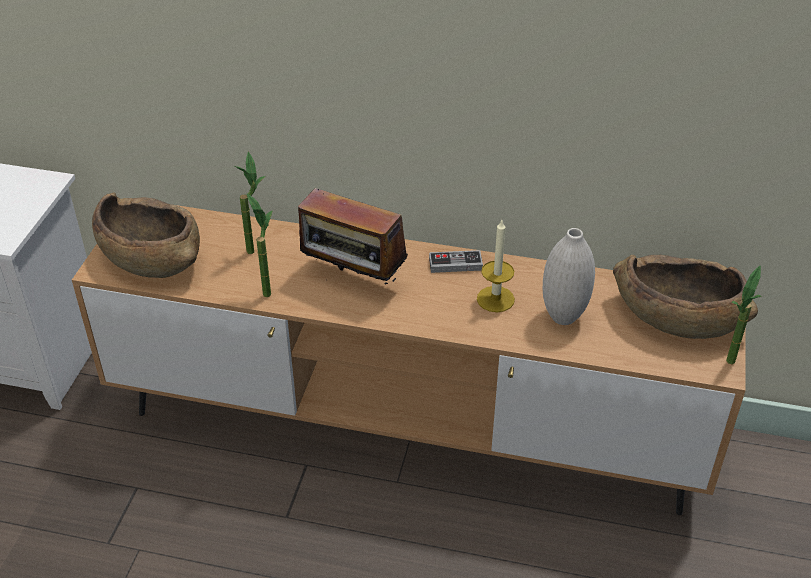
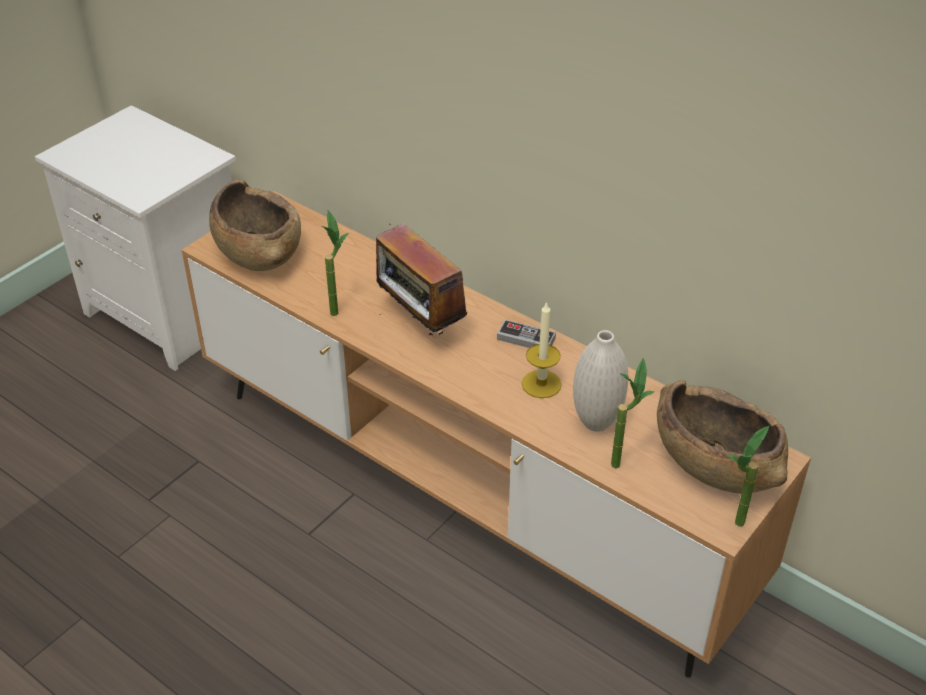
camera: 25 degrees right, 0 degrees up
(254, 246) = (352, 266): potted plant -> potted plant (622, 460)

